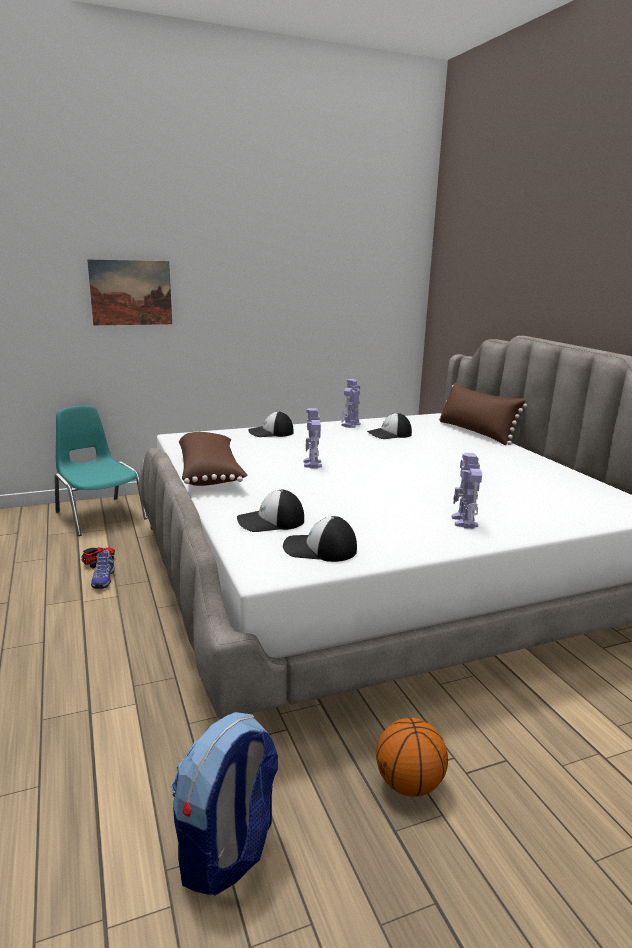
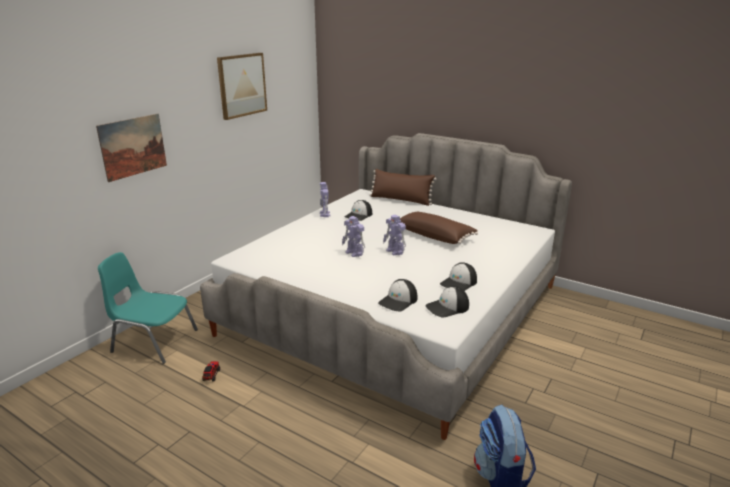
camera: 35 degrees left, 5 degrees up
(103, 579) = (234, 385): shoe -> none
(210, 474) = (308, 281): brown pillow -> brown pillow (435, 236)
(270, 432) = (287, 236): cap -> cap (459, 283)
(298, 249) = (242, 85): none -> picture
(409, 784) = (530, 409): basketball -> none
(464, 522) = (482, 265): toy robot -> toy robot (395, 251)

